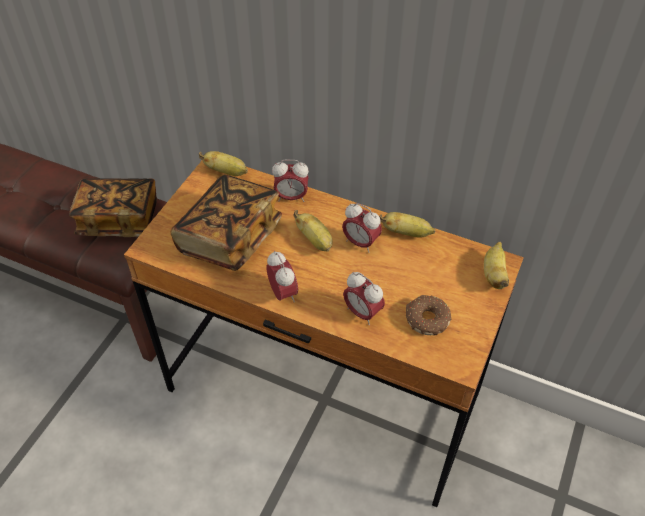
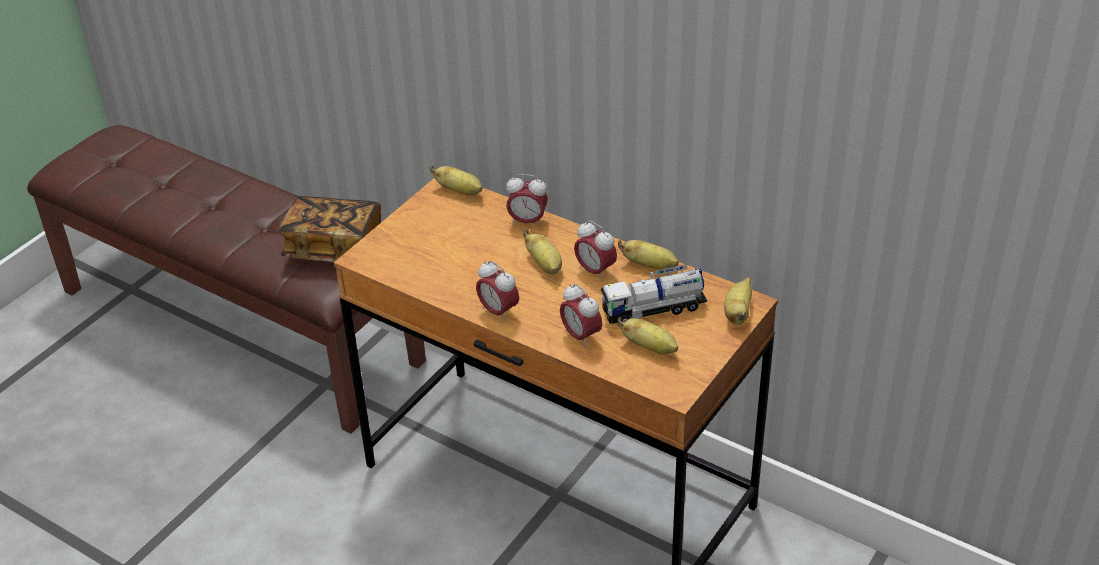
camera: 10 degrees right, 10 degrees down
(229, 237) = (451, 255): book -> none
(283, 294) = (498, 312): alarm clock -> alarm clock turned 150 degrees clockwise
(420, 278) = (653, 310): none -> toy truck
(426, 319) = (650, 347): donut -> banana

